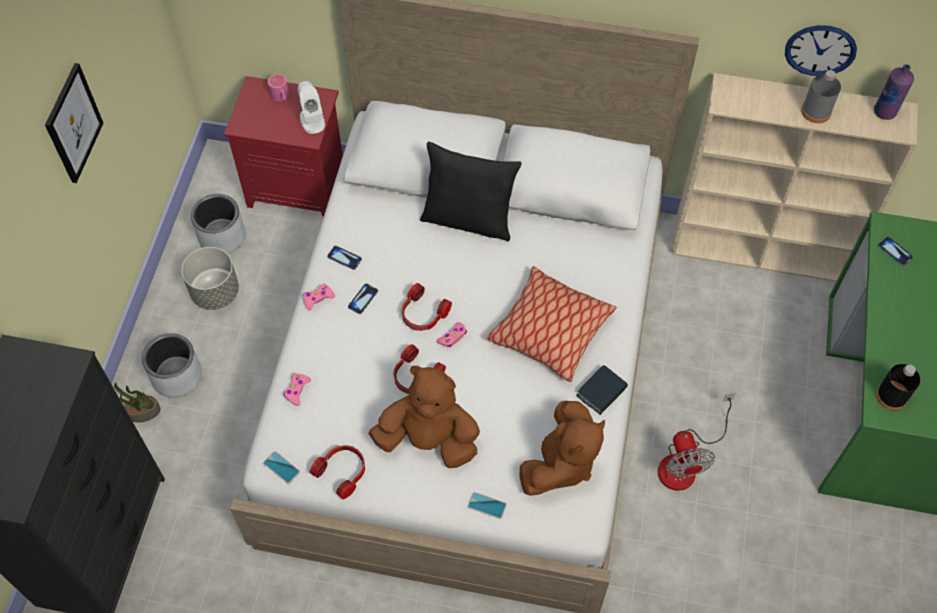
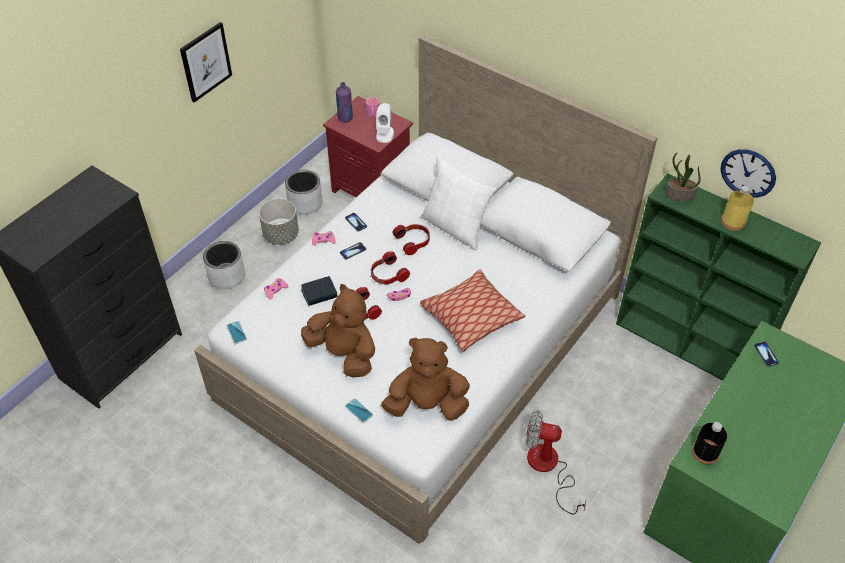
camera: 25 degrees right, 10 degrees down
(143, 413) = (193, 290): potted plant -> potted plant (679, 195)
(342, 472) = (274, 351): headphones -> headphones (413, 242)
(469, 218) = (455, 227): black pillow -> white pillow
(560, 464) = (427, 405): brown plush toy -> brown plush toy turned 150 degrees counterclockwise
(601, 392) = (485, 370): book -> book (319, 294)
(685, 462) = (548, 468): fan -> fan turned 90 degrees clockwise
(761, 250) = (689, 346): beige bookcase -> green bookcase
(816, 111) = (733, 221): grey bottle -> yellow bottle
(885, 112) = (790, 239): purple bottle -> purple bottle (345, 118)

